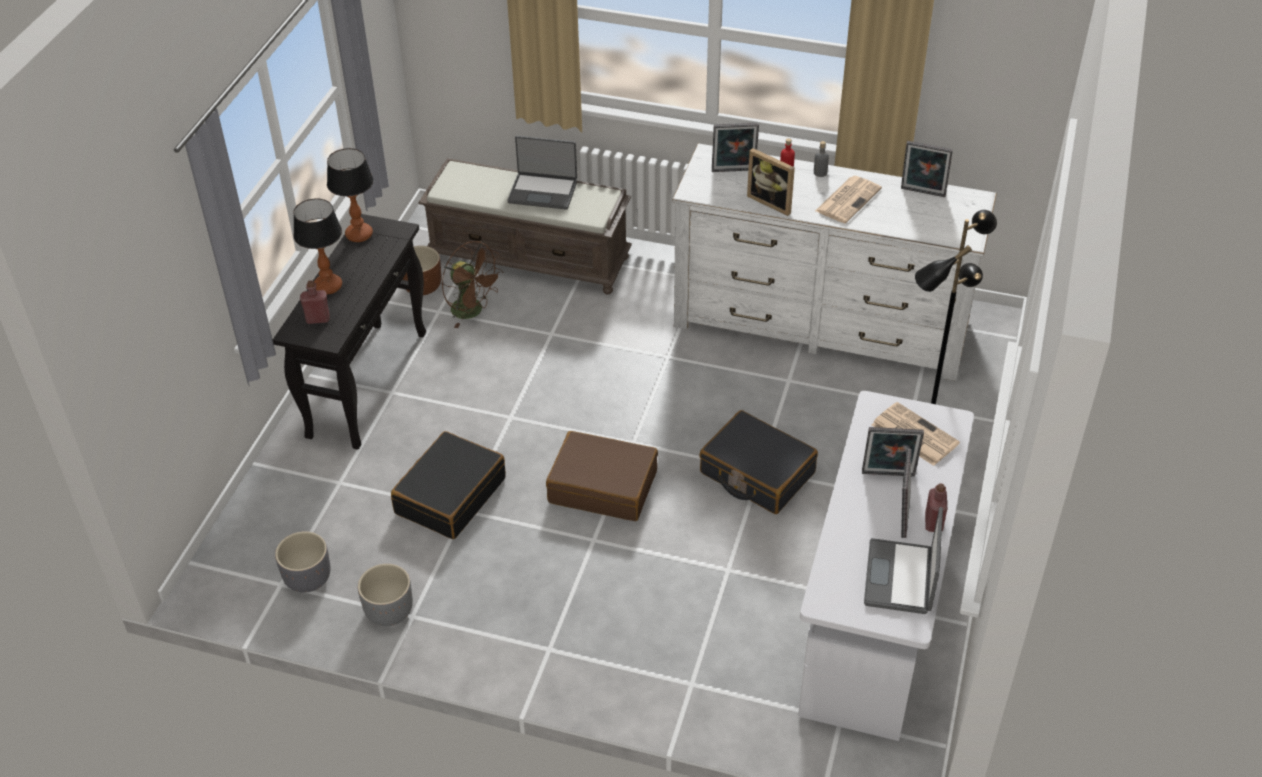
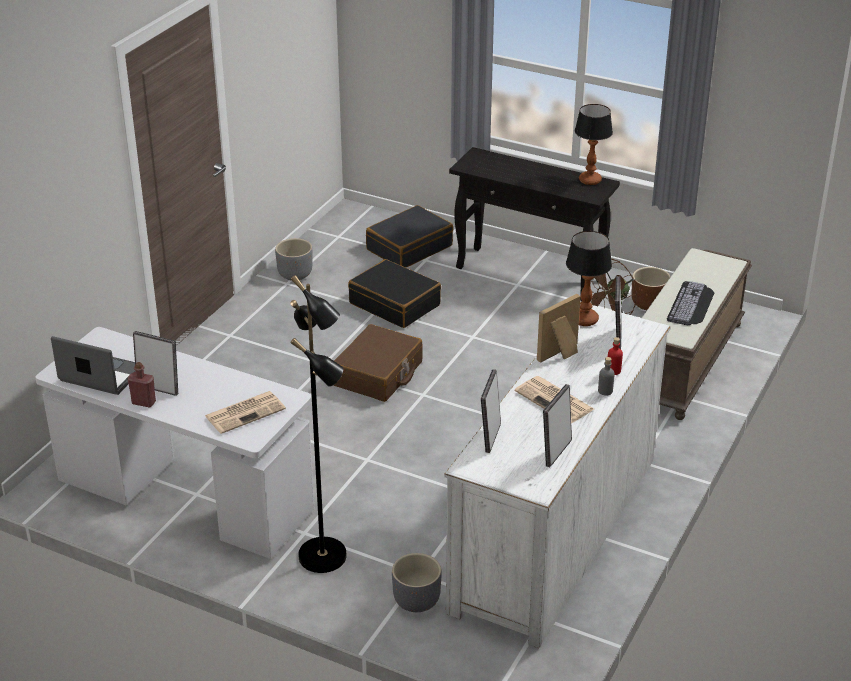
camera: 100 degrees right, 10 degrees down
(307, 578) = (339, 246): grey planter -> grey planter (417, 601)
(318, 319) = (489, 162): red bottle -> none
(327, 287) = (527, 167): table lamp -> table lamp (584, 319)
(543, 191) = (692, 305): laptop -> keyboard
(756, 473) = (363, 457): black suitcase -> black suitcase (409, 247)
(888, 476) = (205, 389): picture frame -> picture frame (490, 437)

